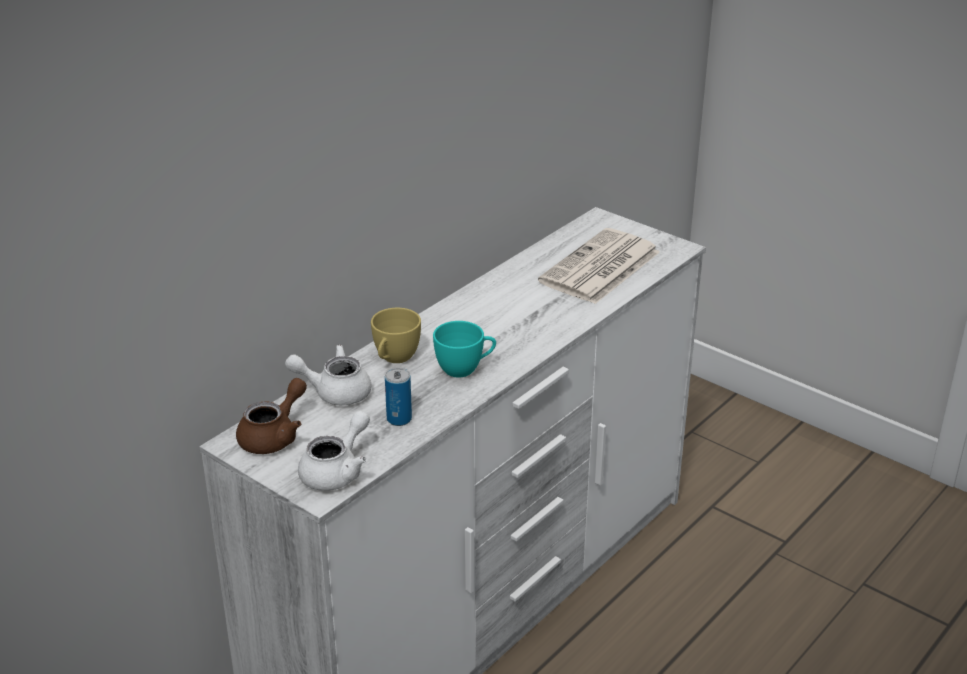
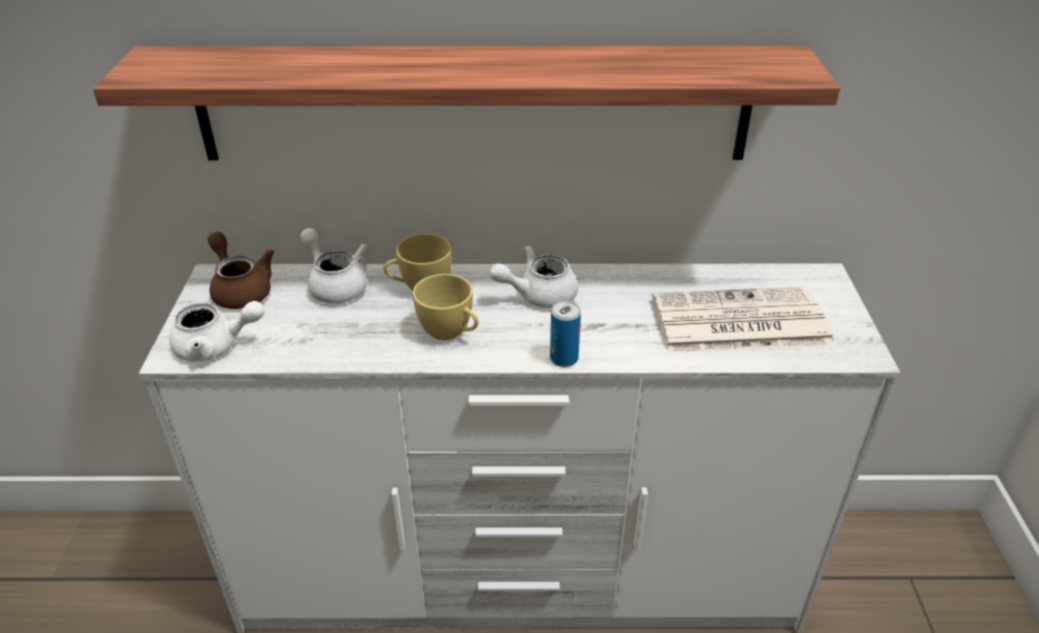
camera: 50 degrees right, 5 degrees up
(274, 436) = (240, 289): brown teapot -> brown teapot turned 120 degrees counterclockwise
(384, 187) = (473, 104): none -> shelf
(399, 419) = (329, 338): can -> can (564, 358)
(465, 369) = (450, 333): turquoise cup -> yellow cup
(472, 319) = (538, 295): none -> white teapot

